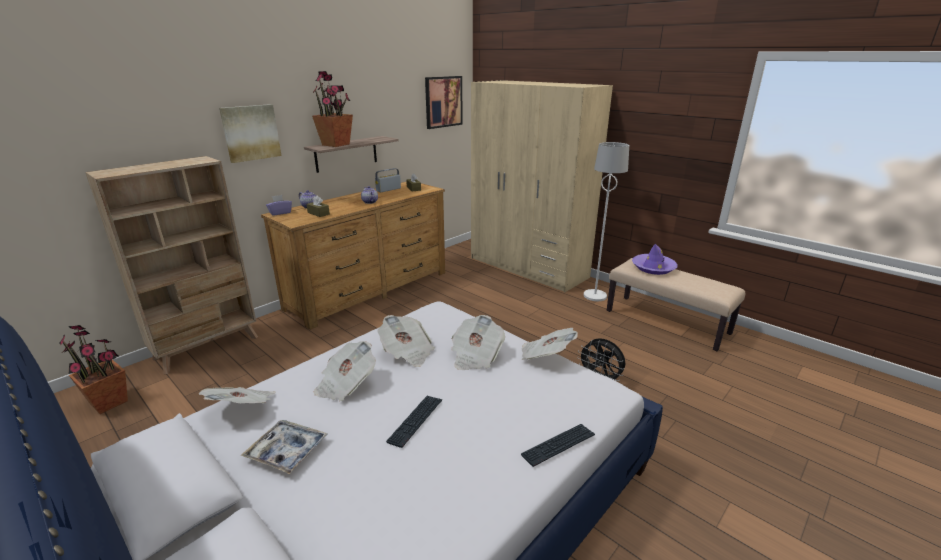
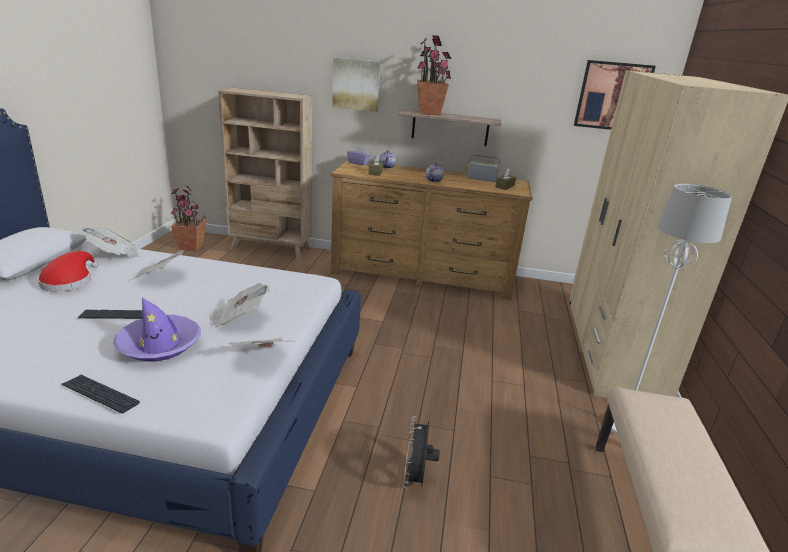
camera: 55 degrees right, 0 degrees up
(287, 451) = (69, 281): tray -> red hat
(407, 352) = (223, 287): newspaper -> none
(653, 268) = (673, 424): purple hat -> purple hat (159, 345)

